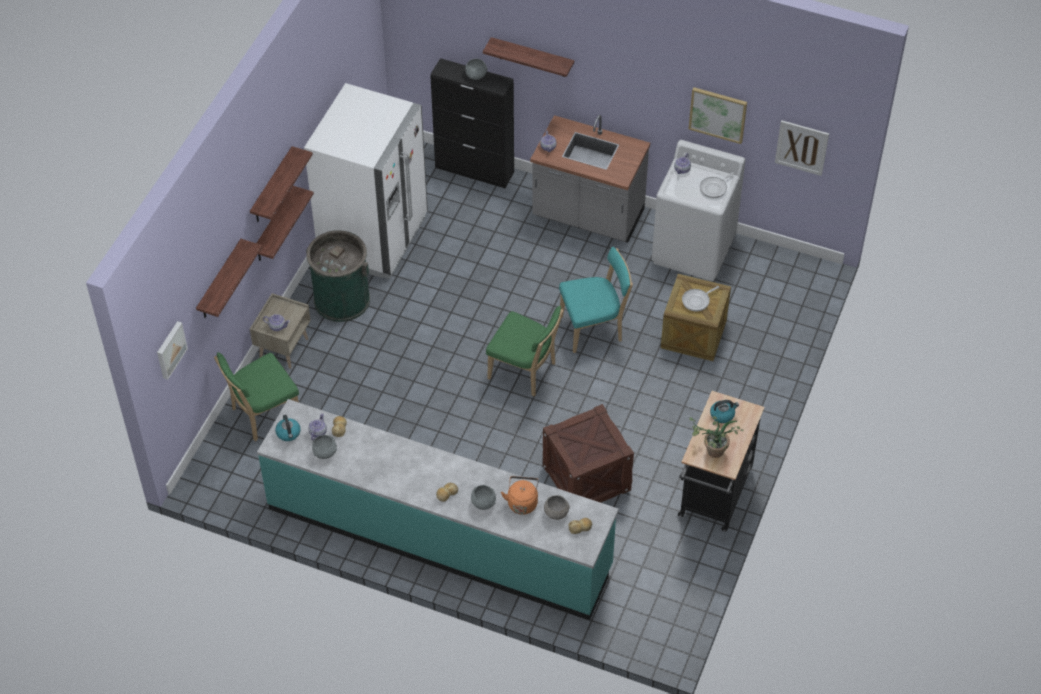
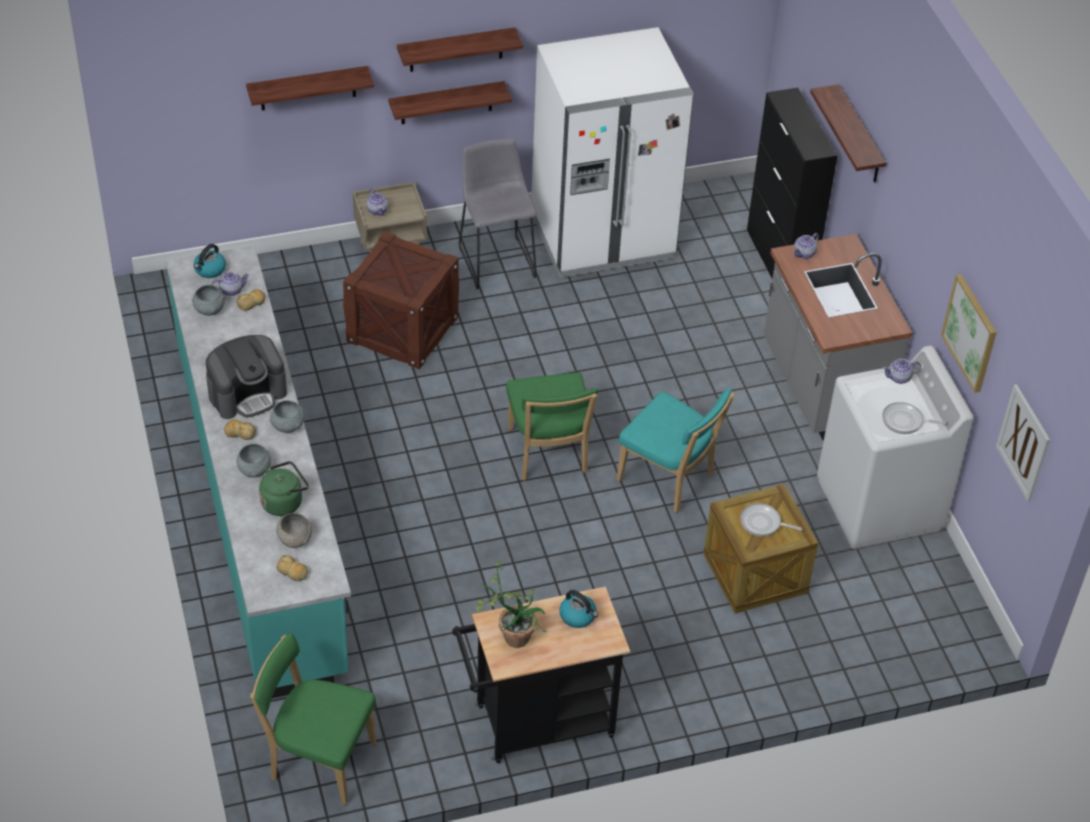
camera: 50 degrees right, 5 degrees down
(170, 349) = (177, 96): picture -> none
(263, 415) = (293, 284): green chair -> green chair (318, 759)
(342, 299) = (496, 258): green trash can -> grey stool
(417, 472) = (247, 393): none -> coffee machine
(476, 75) = (807, 125): grey bowl -> grey bowl (288, 426)
(522, 502) = (284, 502): orange kettle -> green kettle
(586, 478) = (454, 589): crate -> crate (402, 329)

